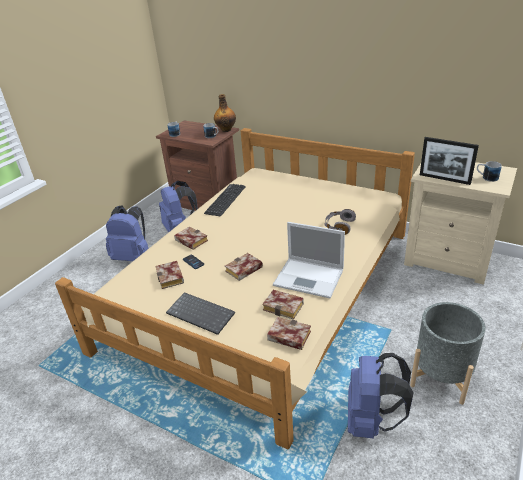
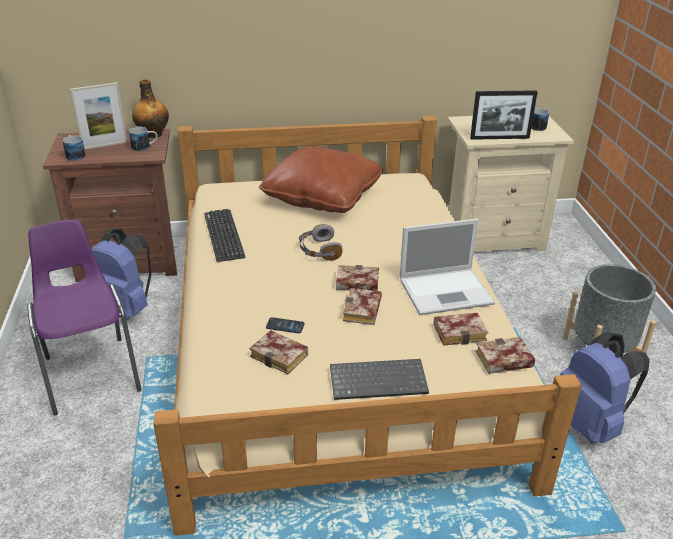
camera: 40 degrees left, 0 degrees up
(133, 257) = (91, 372): blue backpack -> purple chair
(190, 241) = (243, 302): book -> book (355, 283)
(195, 131) = (105, 145): none -> picture frame
(308, 192) = (322, 196): none -> brown pillow
(339, 226) = (407, 225): grey headphones -> grey headphones (319, 251)

